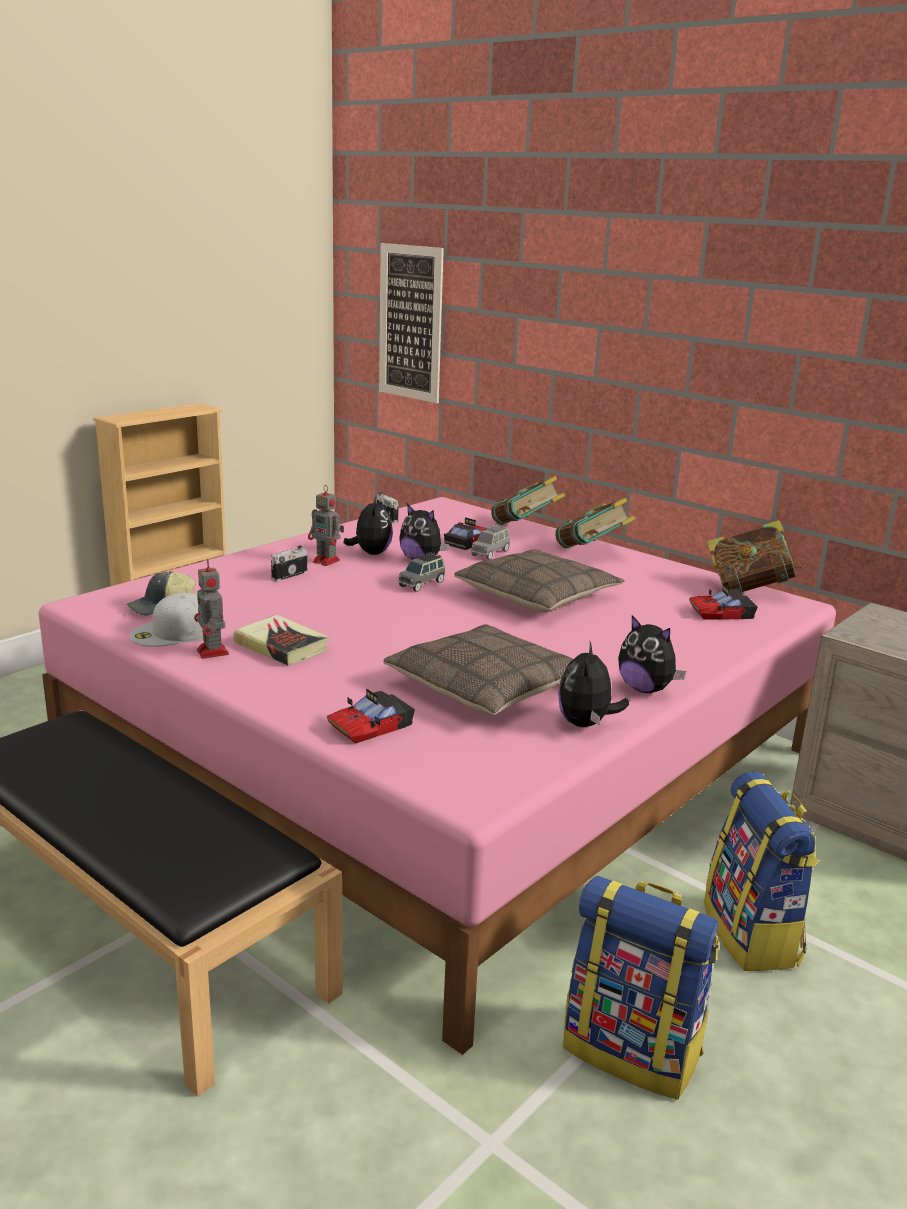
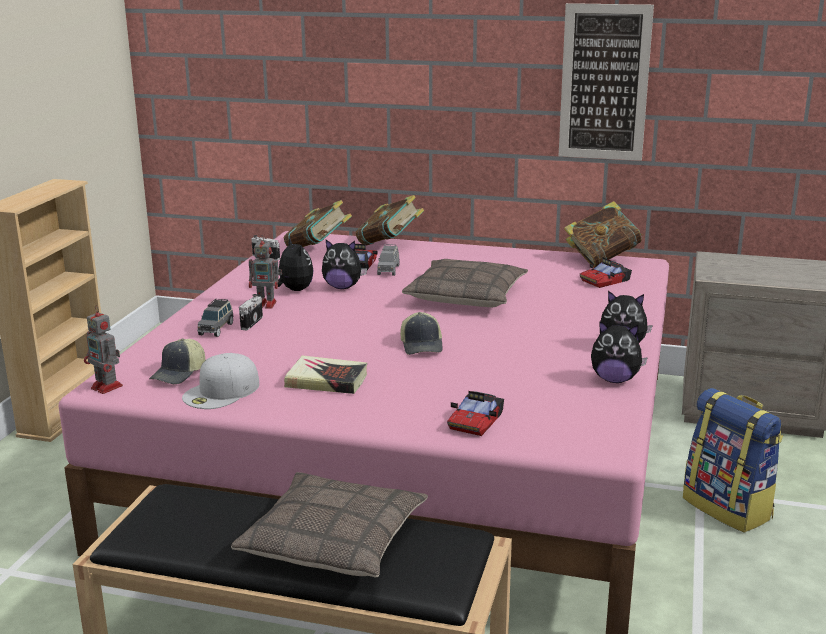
camera: 25 degrees left, 0 degrees up
(213, 652) = (278, 399): toy robot -> toy robot (107, 387)
(410, 323) = (228, 75): picture -> picture (604, 83)
(422, 584) = (369, 306): grey toy car -> grey toy car (216, 329)
(422, 635) = (422, 346): none -> cap
(487, 686) = (518, 371): pillow -> pillow (334, 540)
(586, 724) = (615, 380): plush toy -> plush toy turned 60 degrees counterclockwise
(591, 553) = (463, 254): book -> book (318, 250)
(633, 1050) = (725, 605): backpack -> none

